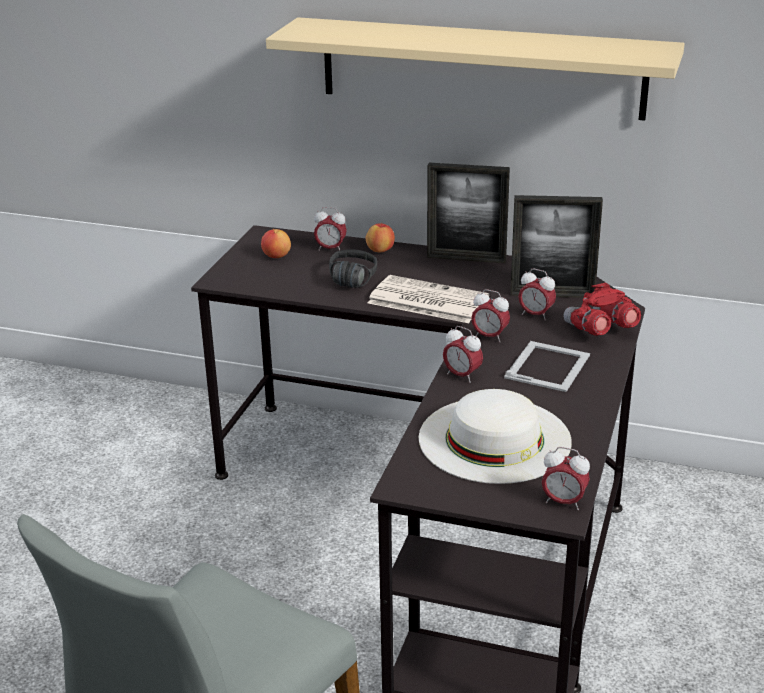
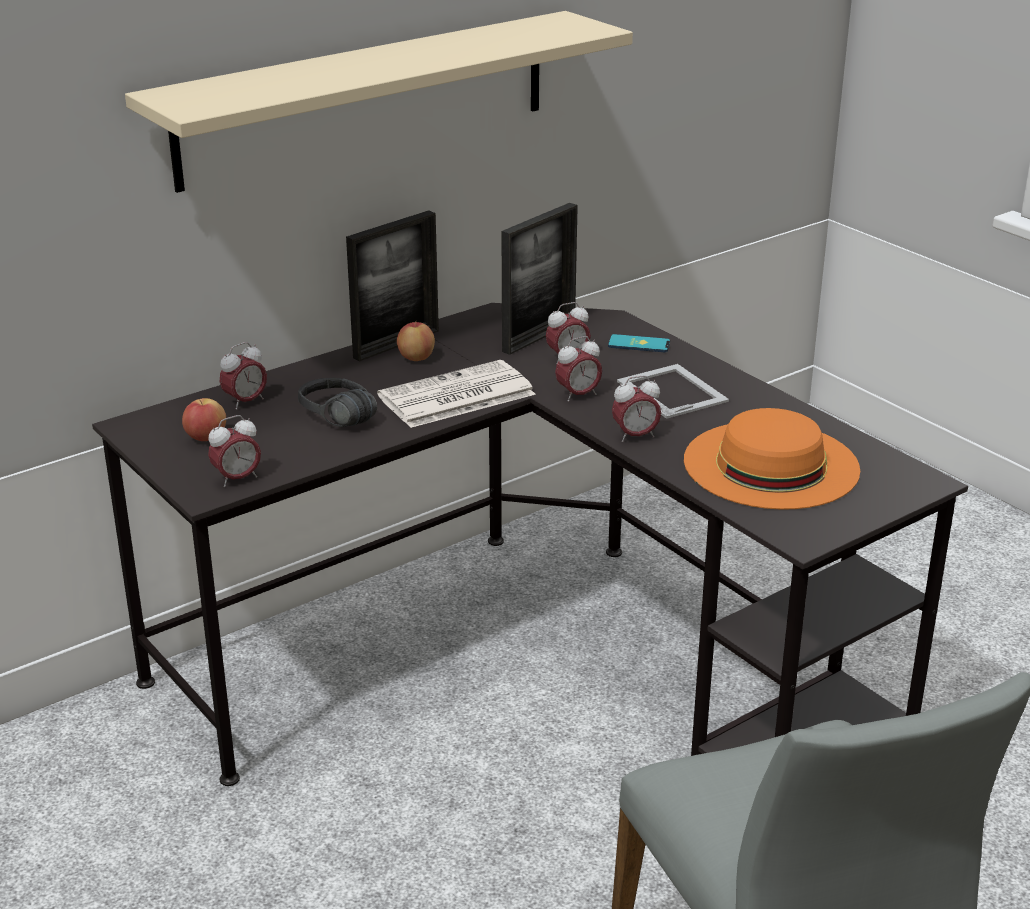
camera: 55 degrees left, 0 degrees up
(380, 250) = (298, 378): apple -> apple (416, 358)
(494, 439) = (771, 464): white hat -> orange hat
(563, 502) = (909, 474): alarm clock -> alarm clock (237, 479)
(599, 330) = (639, 344): red binoculars -> phone

